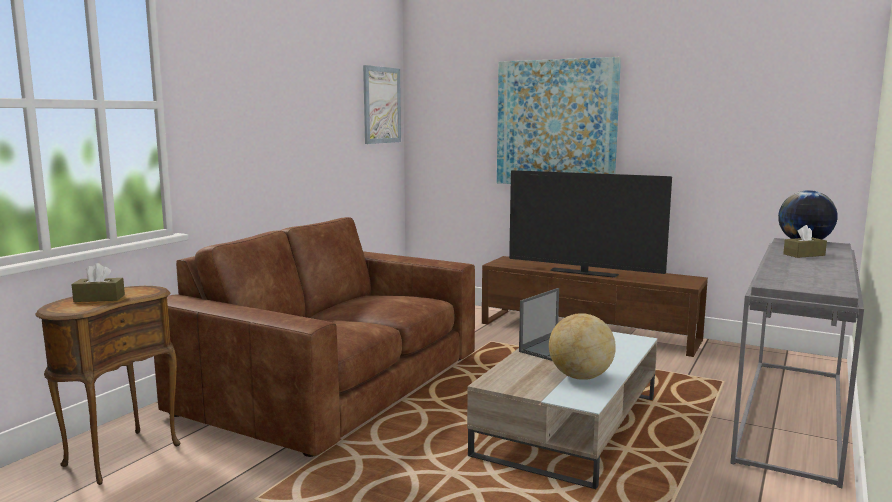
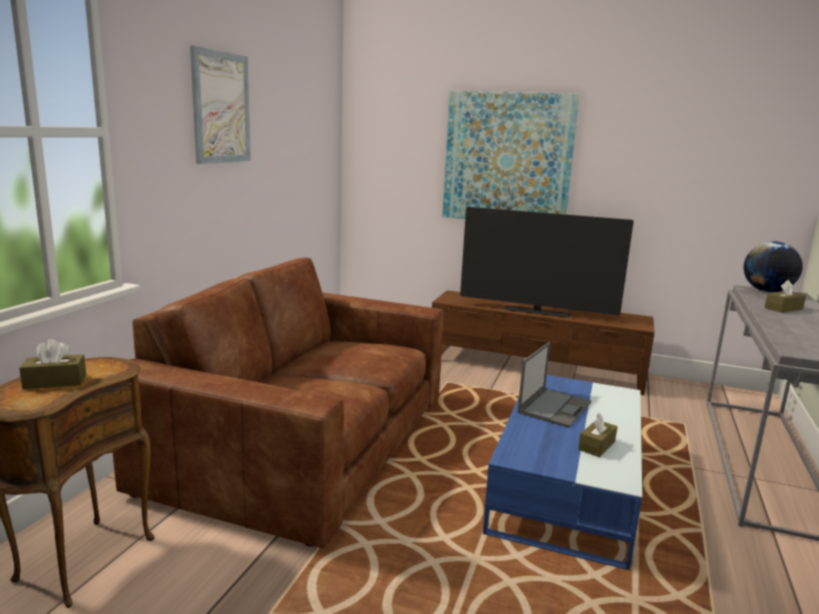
camera: 10 degrees left, 5 degrees up
(381, 105) = (323, 130): picture -> picture (221, 108)
(569, 425) = (566, 486): beige coffee table -> blue coffee table
(580, 377) = (596, 446): globe -> brown tissue box

